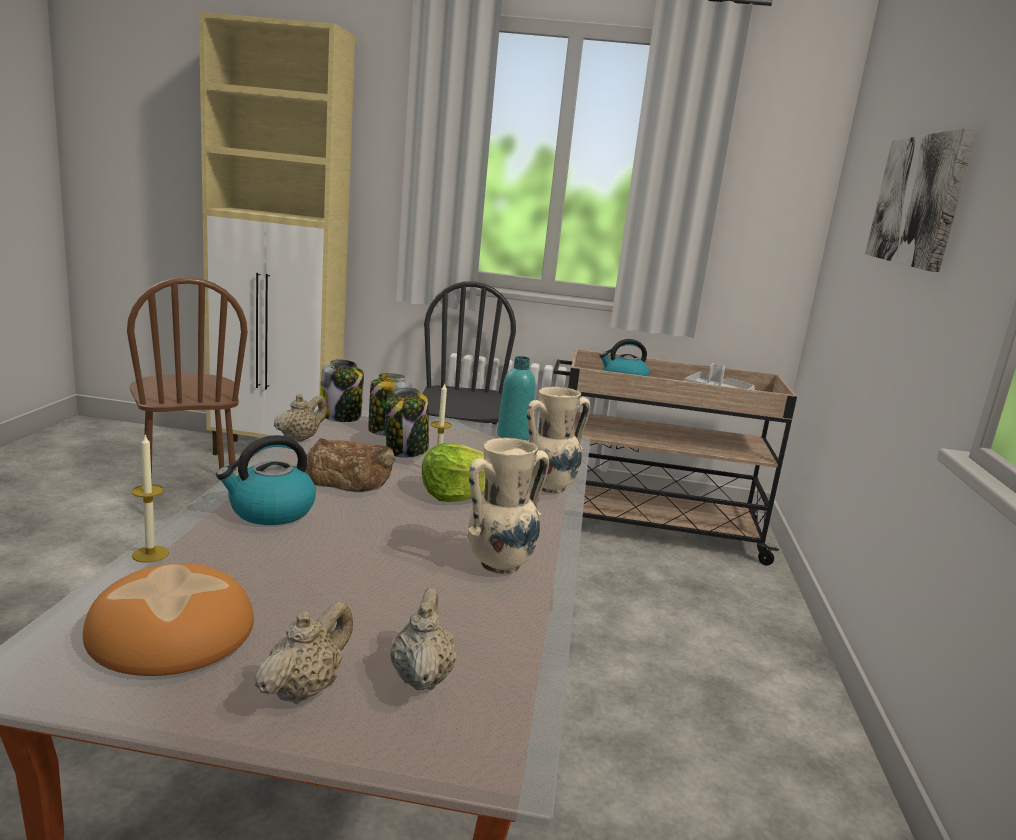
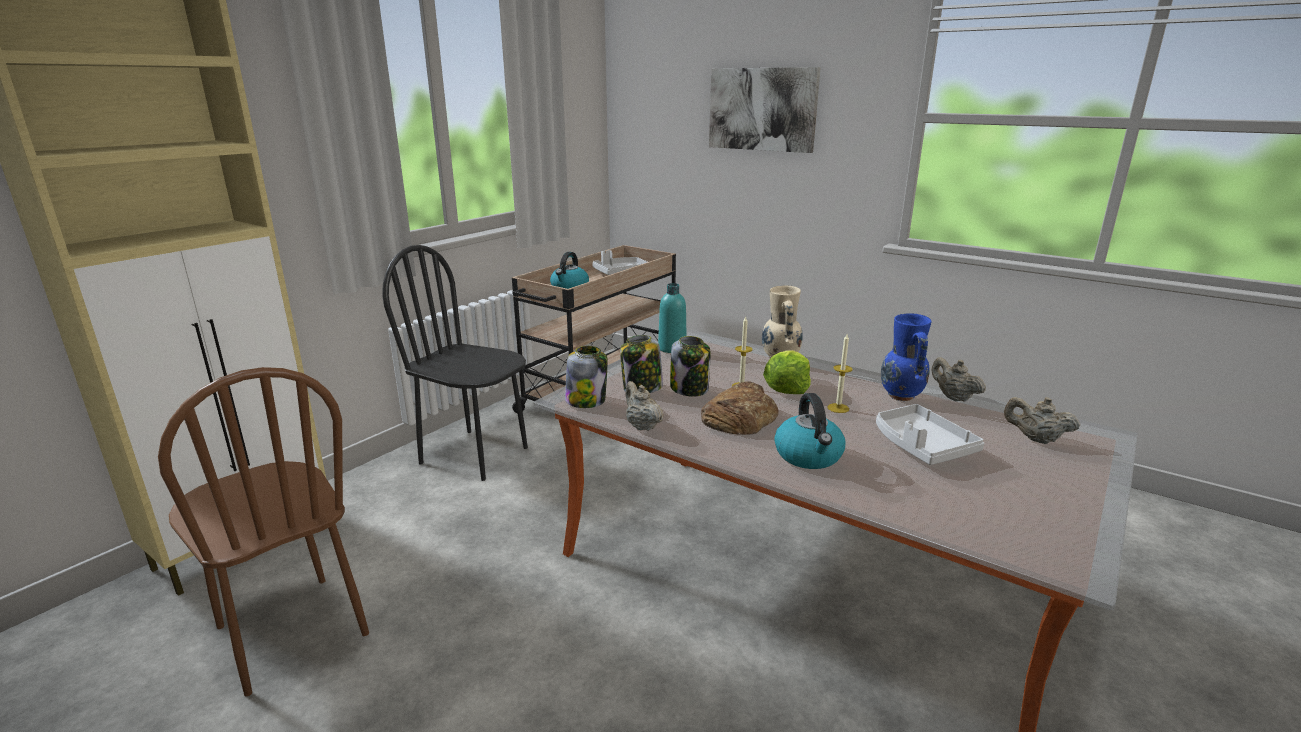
camera: 60 degrees left, 5 degrees up
(150, 554) = (887, 510): candle -> candle (838, 408)
(173, 632) = (1005, 507): bread -> none
(188, 495) = (291, 631): brown chair -> brown chair turned 45 degrees clockwise
(304, 689) = (1059, 472): beige teapot -> beige teapot (953, 397)
(336, 577) = (921, 446): none -> grey tray
(498, 565) = (901, 396): beige vase -> blue vase

